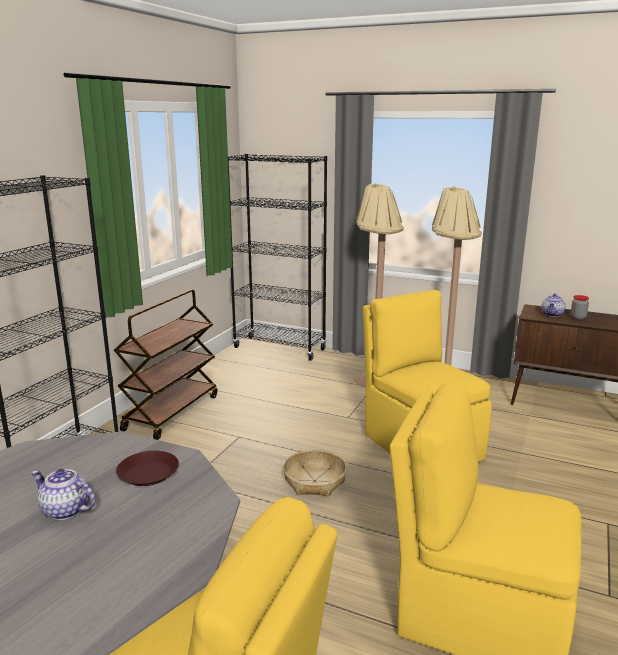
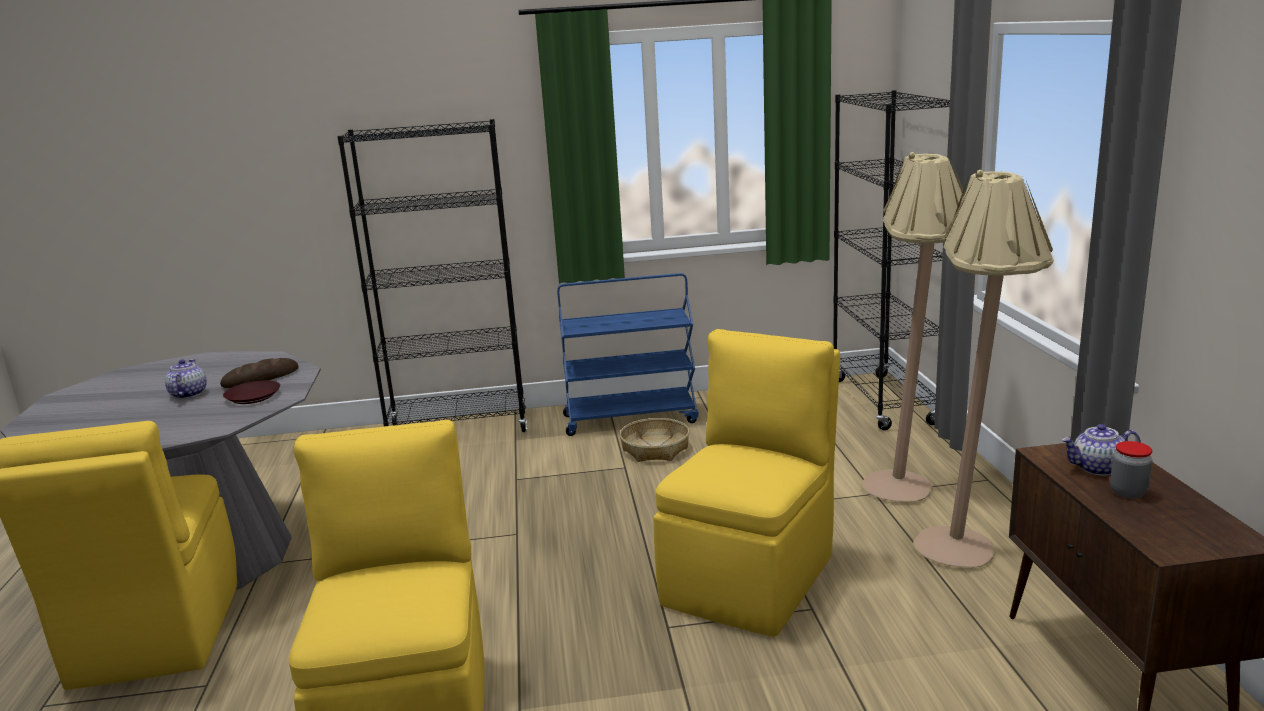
camera: 60 degrees right, 0 degrees up
(95, 463) = (261, 378): none -> bread
(171, 412) = (631, 418): brown cart -> blue cart
(314, 481) = (582, 538): basket -> basket (655, 449)

